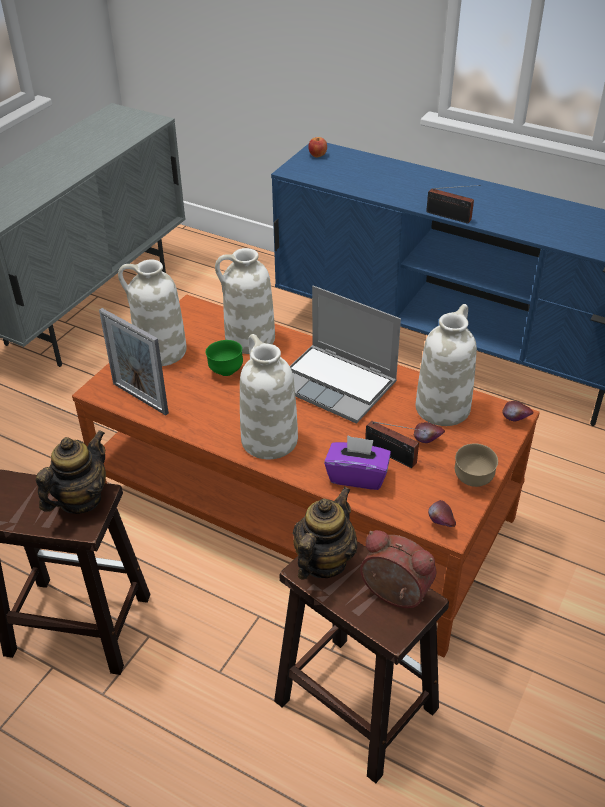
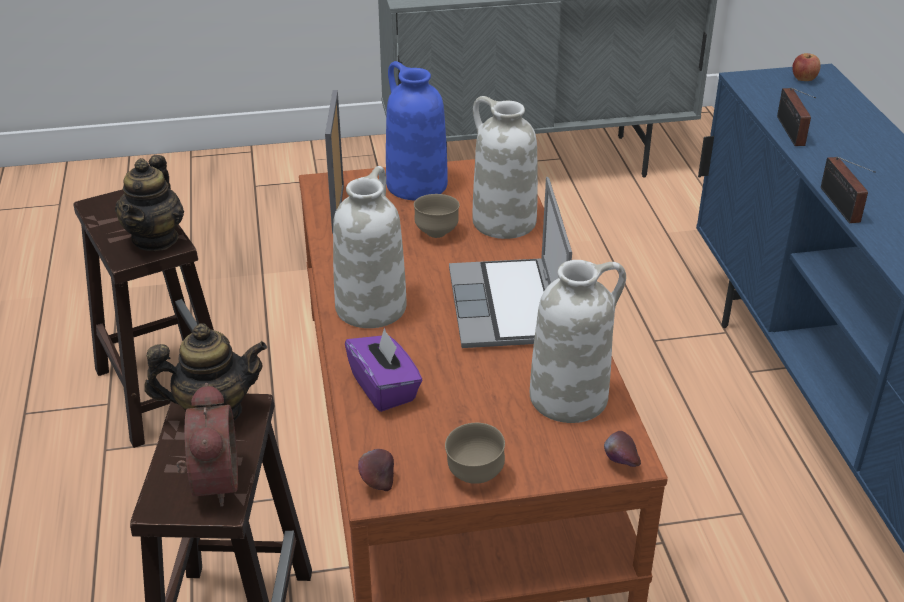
camera: 50 degrees right, 5 degrees down
(80, 499) = (155, 238): teapot -> teapot turned 105 degrees clockwise
(160, 351) = (415, 185): white vase -> blue vase
(225, 371) = (436, 233): green bowl -> brown bowl
(393, 456) = (444, 398): radio -> radio (791, 133)
(427, 442) = (497, 412): apple -> none

